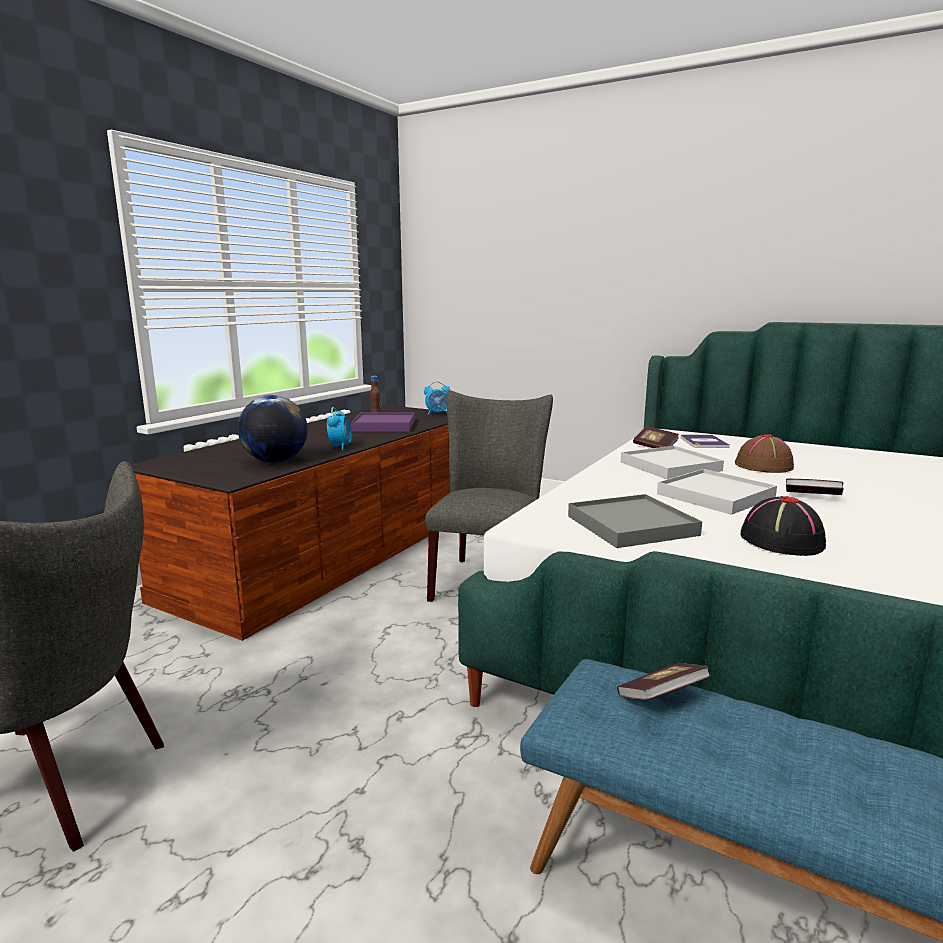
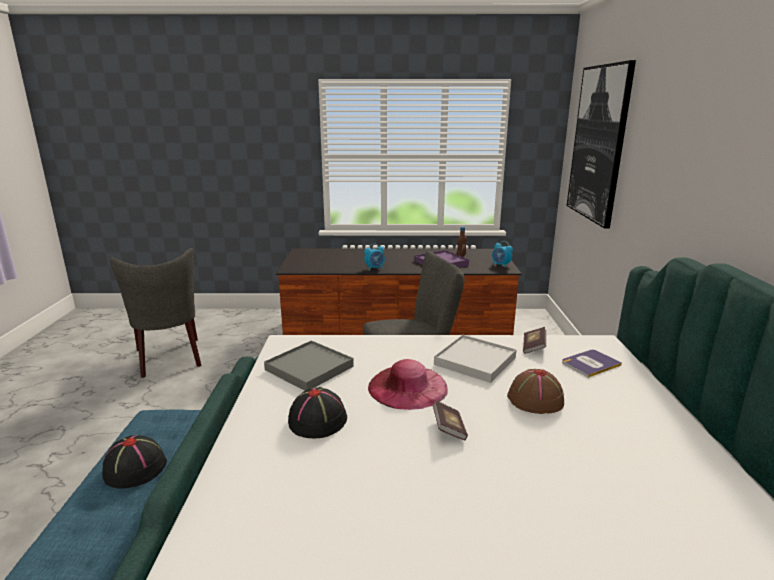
camera: 60 degrees right, 5 degrees up
(275, 461) = (329, 266): globe -> none
(496, 259) = (598, 144): none -> picture
(661, 697) = (169, 434): book -> none
(715, 496) = (407, 387): white tray -> pink hat
(765, 742) = (134, 468): none -> black hat

